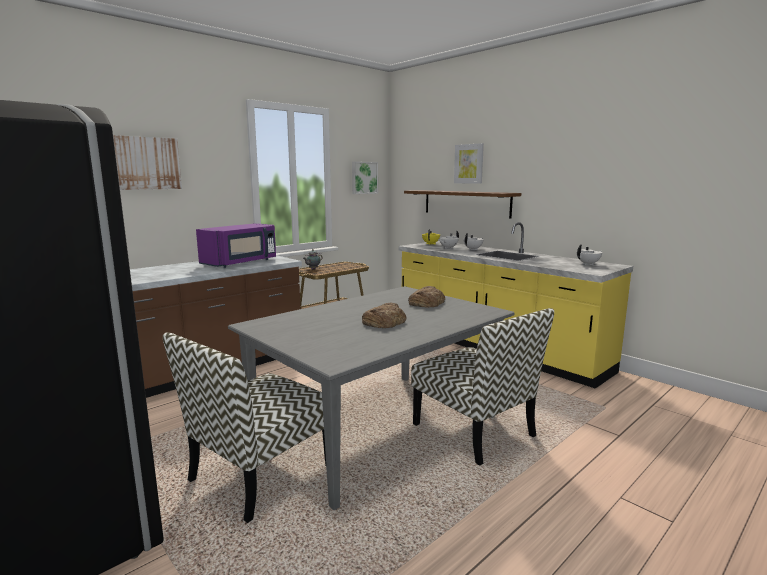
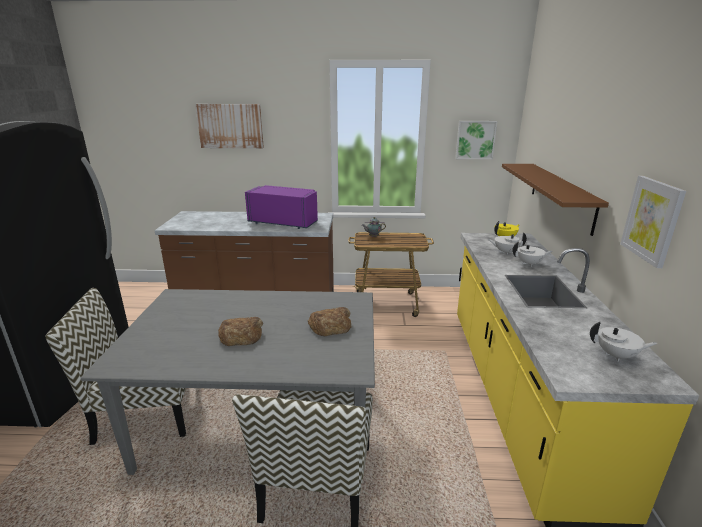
camera: 45 degrees right, 10 degrees up
(241, 263) = (284, 222): purple microwave -> purple microwave turned 150 degrees counterclockwise
(469, 164) = (573, 141): picture -> picture (652, 220)

